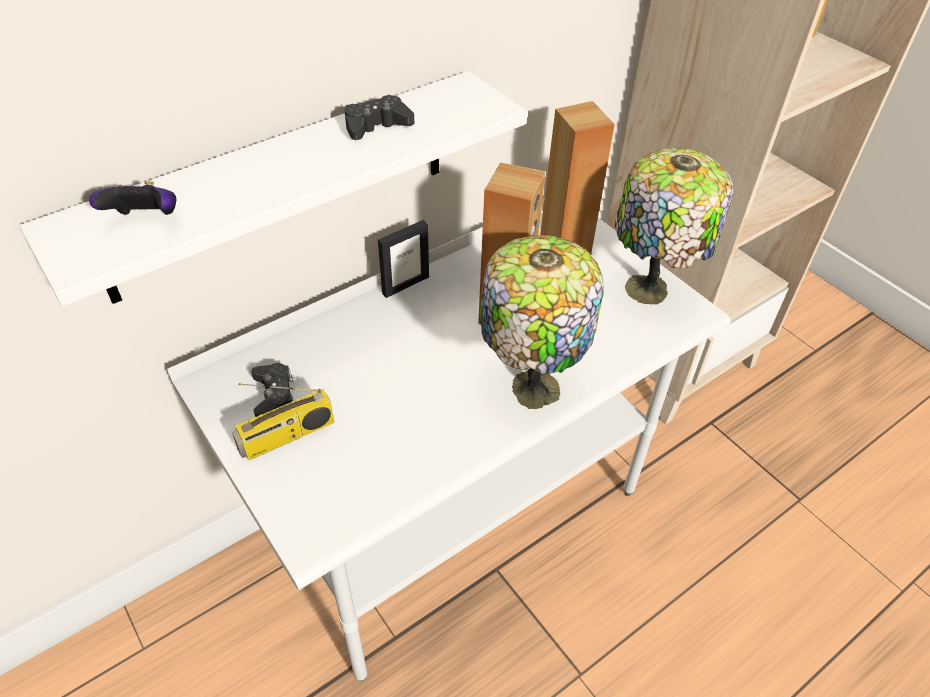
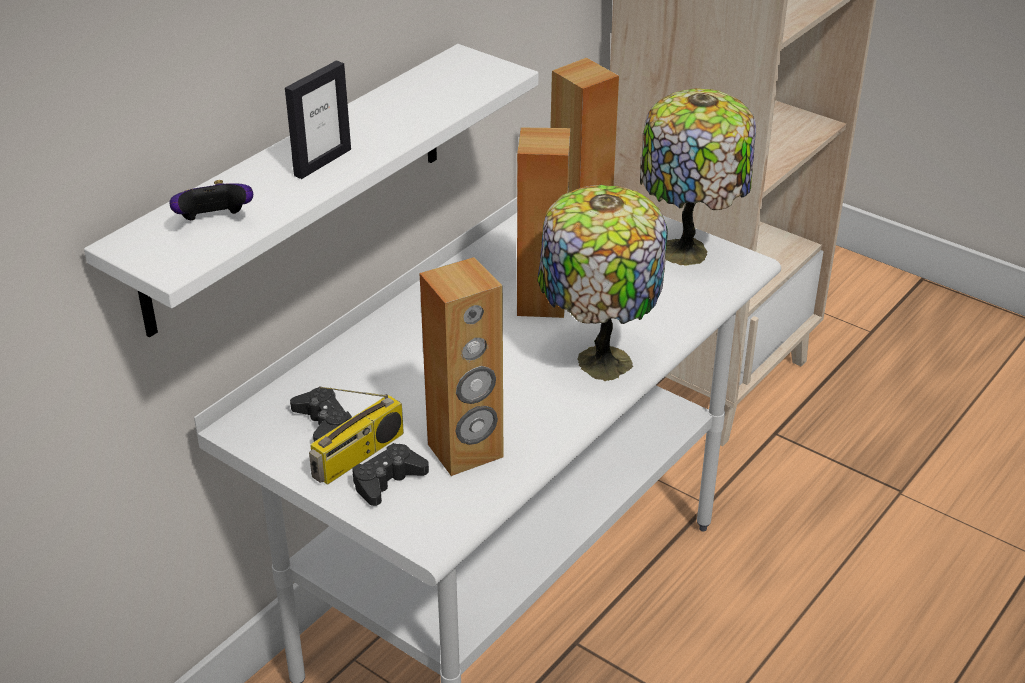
camera: 15 degrees left, 10 degrees down
(376, 126) = (394, 107): black game controller -> black game controller (388, 481)
(378, 454) = (465, 451): none -> brown speaker
(405, 285) = (418, 294): picture frame -> picture frame (322, 162)

